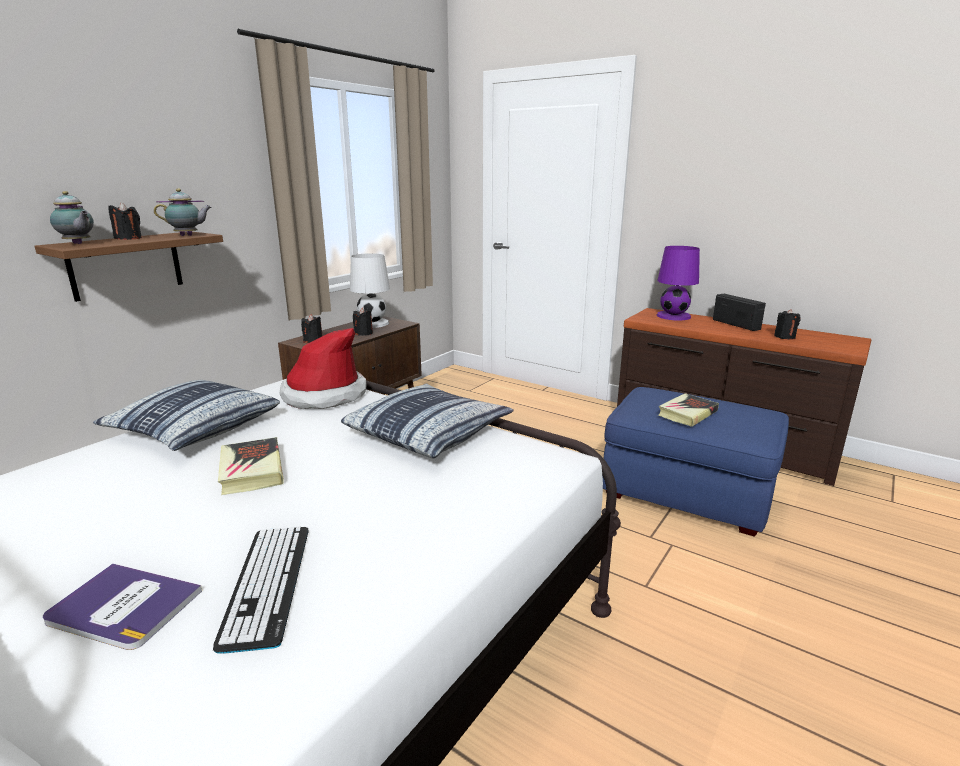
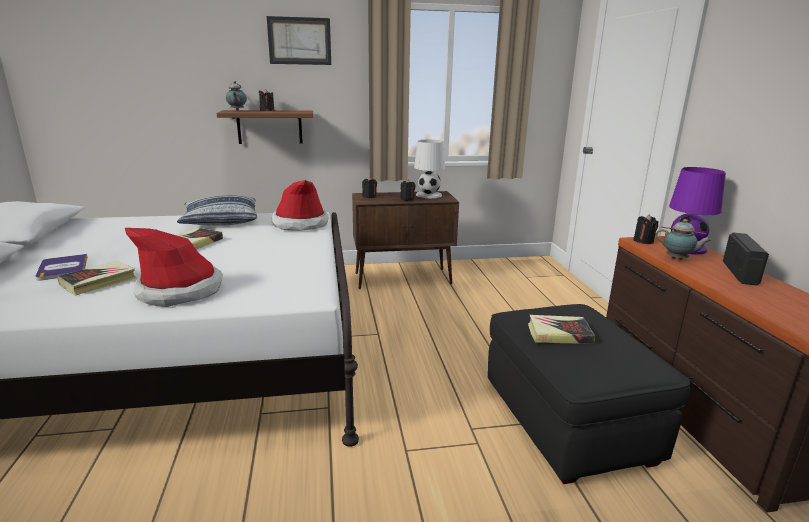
camera: 45 degrees right, 0 degrees up
(156, 122) = (299, 41): none -> picture
(188, 235) = (295, 112): teapot -> teapot (678, 259)
(267, 583) = (99, 282): keyboard -> book
(421, 526) = (180, 290): none -> hat
(429, 432) = (292, 257): pillow -> none
(688, 493) = (567, 423): blue ottoman -> black ottoman
(784, 337) = (766, 299): black candle -> black candle (643, 241)

